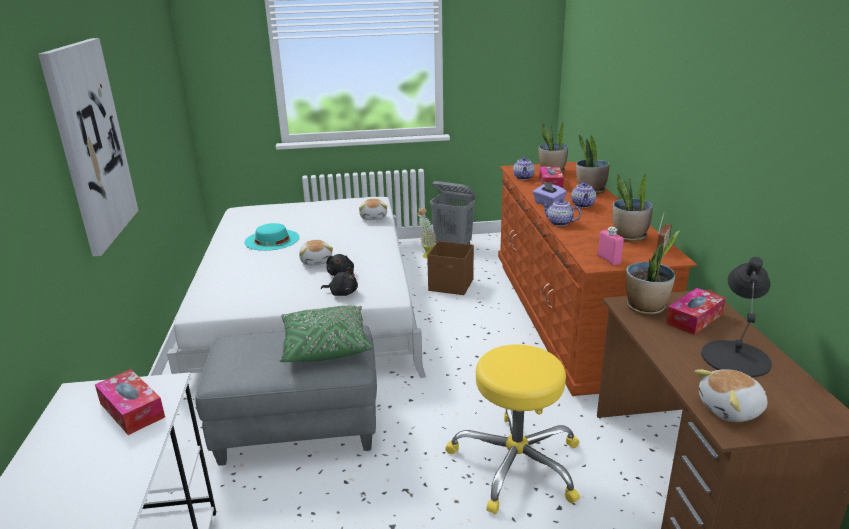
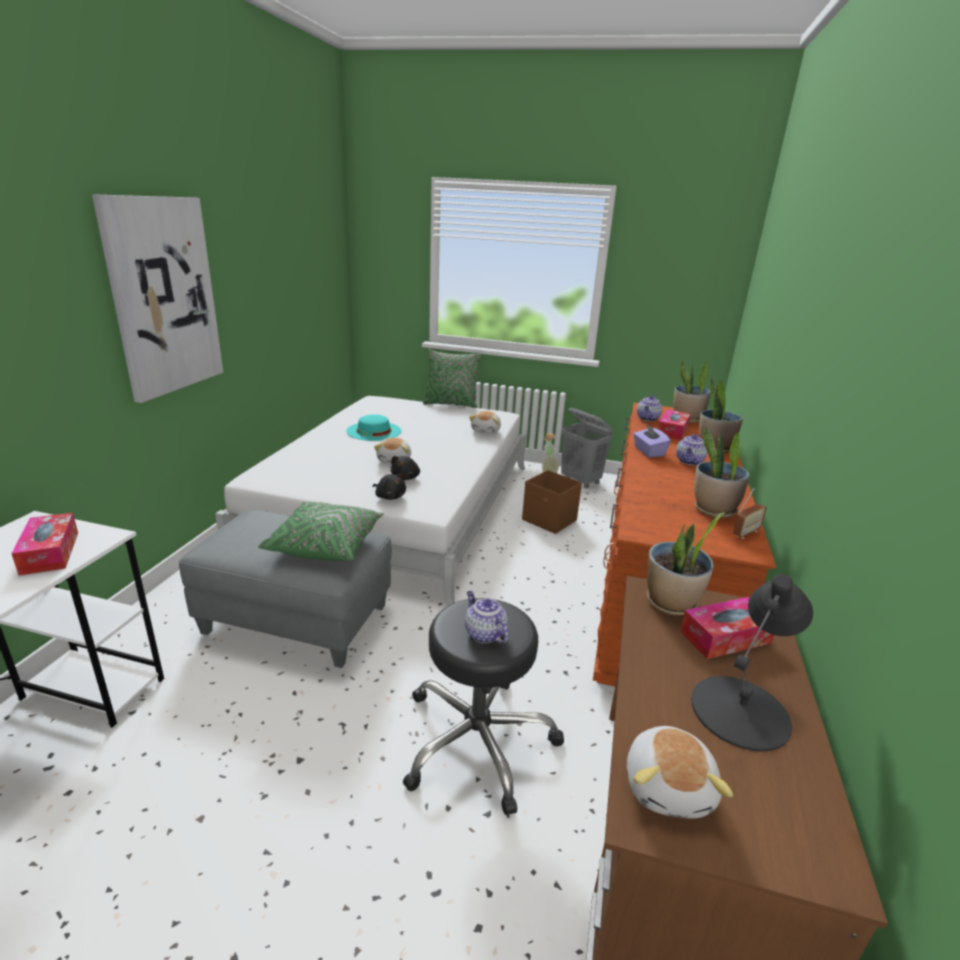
camera: 20 degrees right, 0 degrees up
(318, 200) = (450, 404): none -> green pillow
(517, 464) = (478, 740): yellow stool -> black stool
(559, 222) = (641, 474): teapot -> teapot (484, 633)
(609, 259) = (661, 531): pink bottle -> none
(731, 410) = (669, 787): plush toy -> plush toy turned 90 degrees counterclockwise

